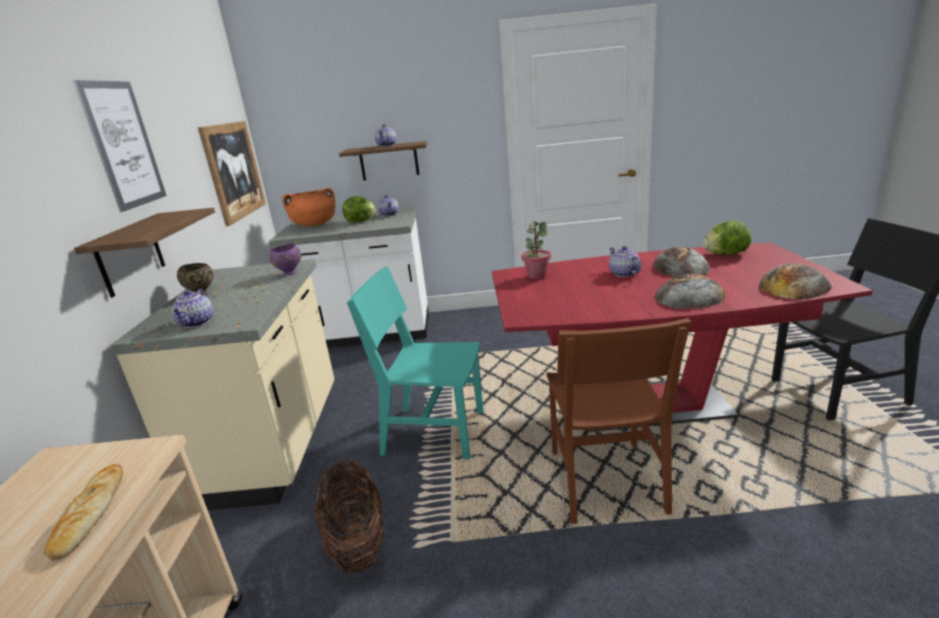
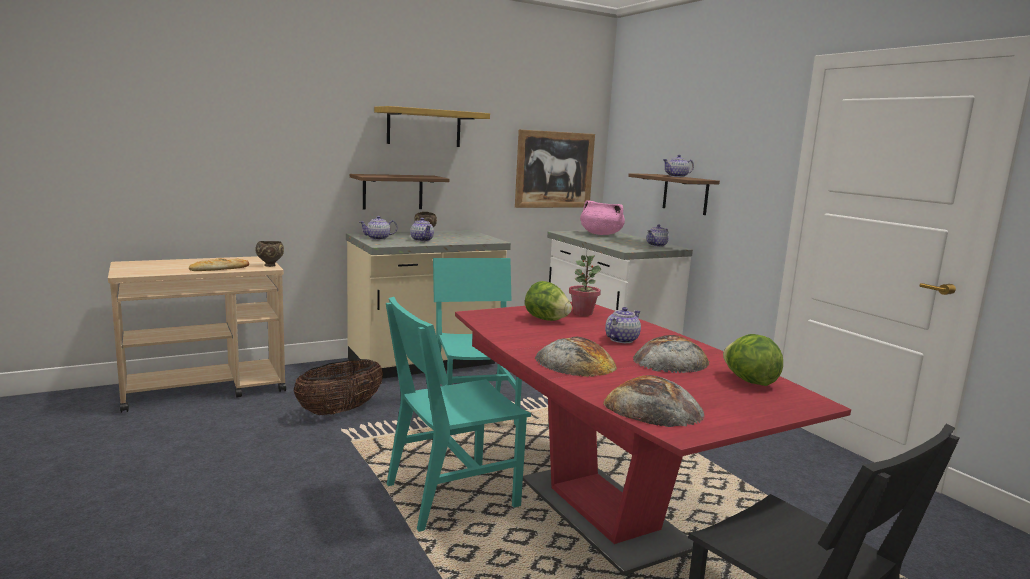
camera: 60 degrees right, 10 degrees down
(123, 145) = (424, 127): picture -> shelf
(135, 447) = (270, 265): none -> brown bowl
(246, 297) = (422, 240): none -> teapot
(289, 273) = (473, 241): purple bowl -> none
(314, 225) = (600, 234): orange cooking pot -> pink cooking pot
(360, 221) = (624, 241): lettuce -> lettuce (546, 319)
(605, 481) = (451, 496): brown chair -> turquoise chair

